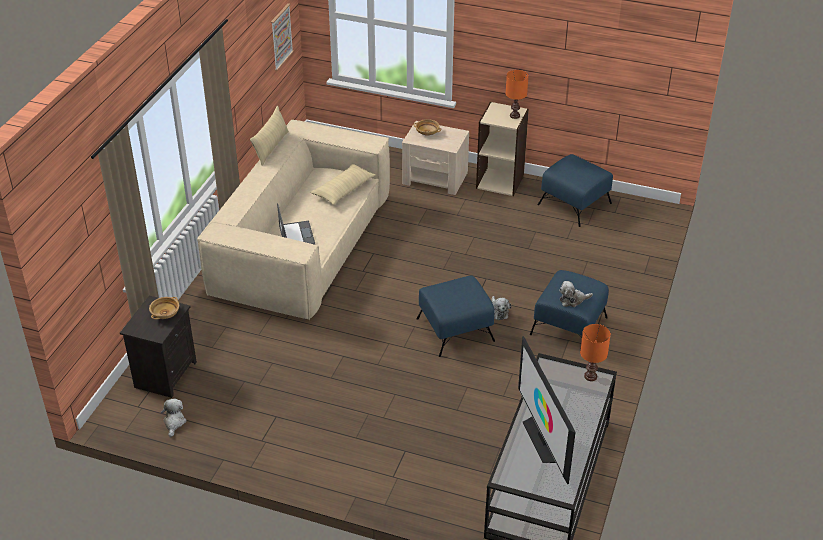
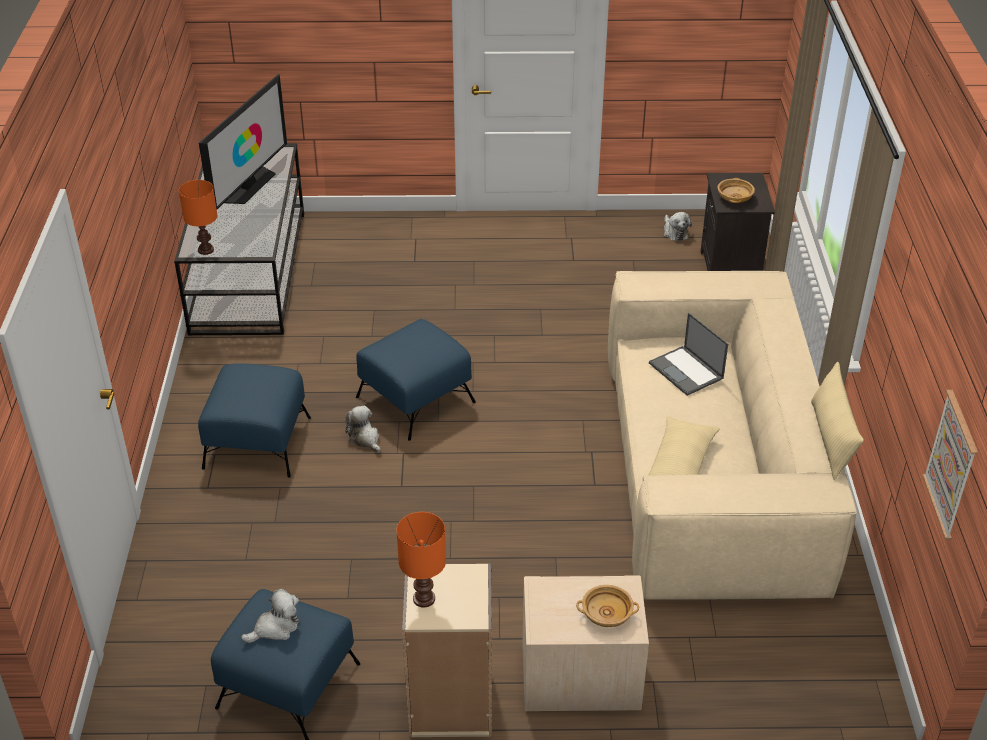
camera: 160 degrees right, 0 degrees up
(543, 439) = (249, 186): television -> television turned 60 degrees clockwise
(573, 300) = (247, 375): plush toy -> plush toy (275, 628)

